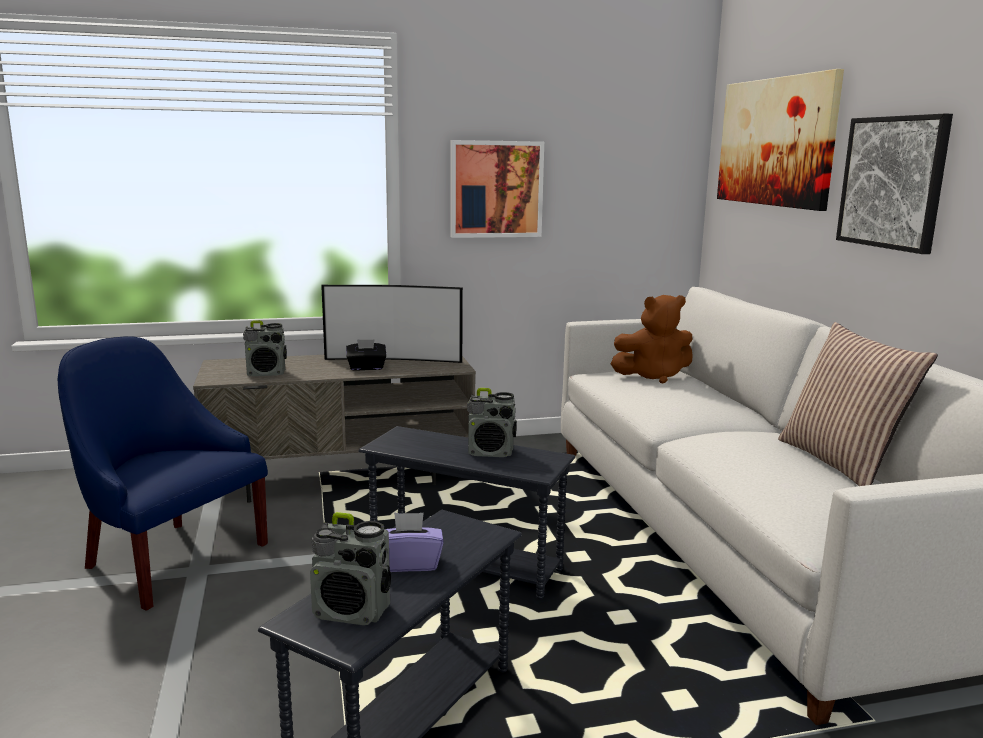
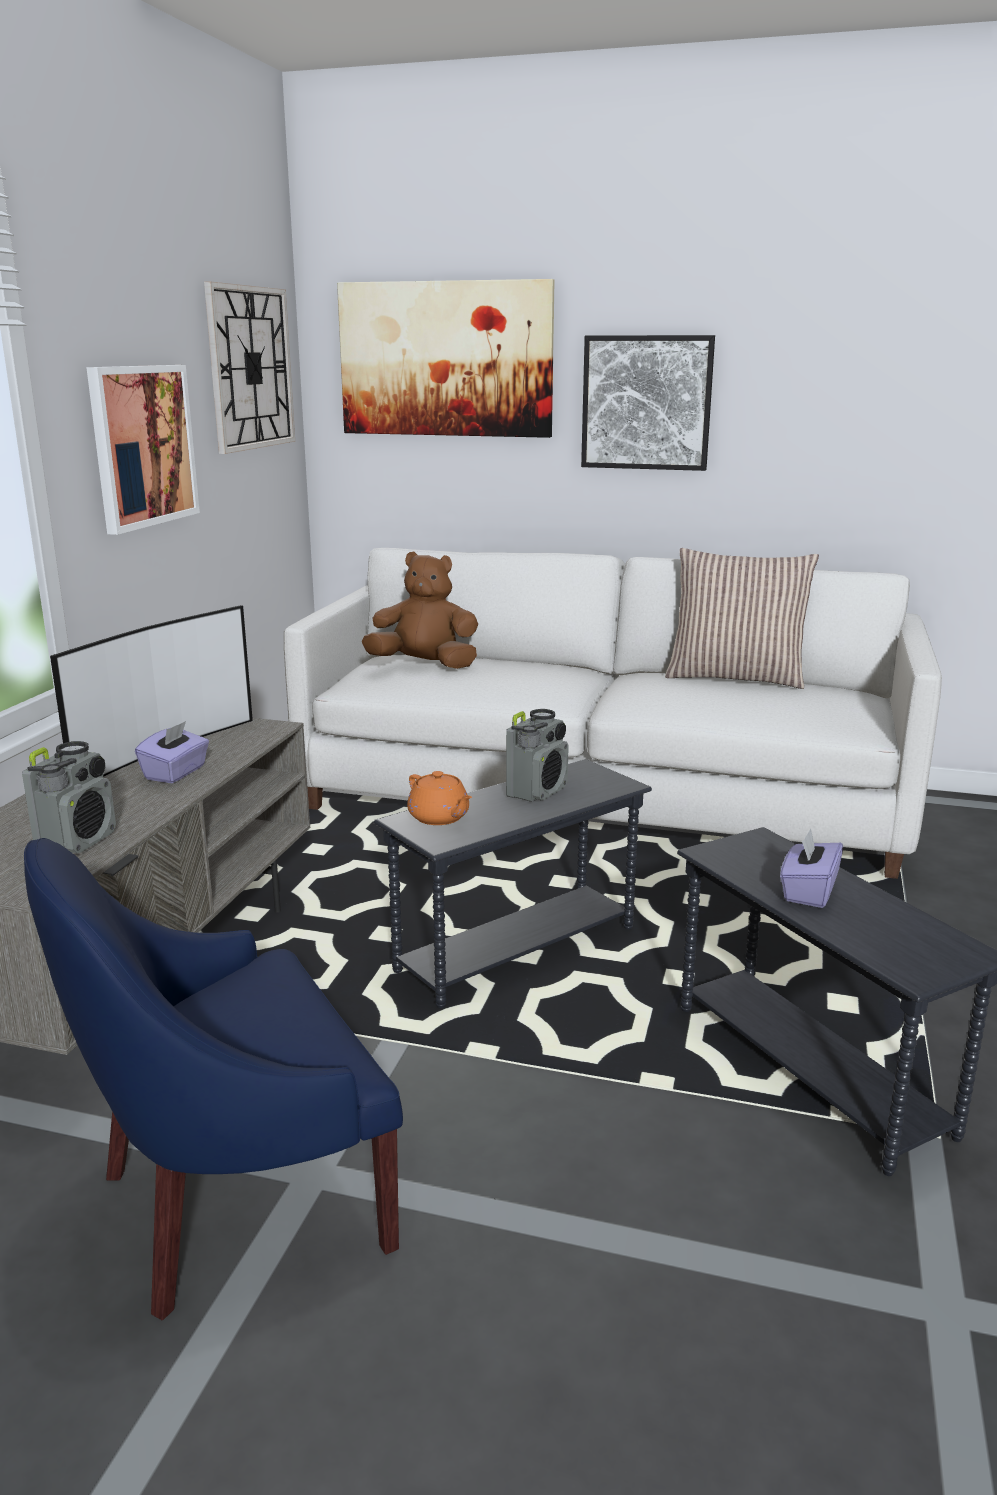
camera: 60 degrees left, 5 degrees up
(352, 612) = (906, 939): radio -> none
(366, 368) = (176, 773): black tissue box -> purple tissue box
(415, 438) = (439, 818): none -> orange teapot
(634, 147) = (250, 368): none -> wall clock
(653, 376) = (425, 665): brown plush toy -> brown plush toy turned 105 degrees counterclockwise

